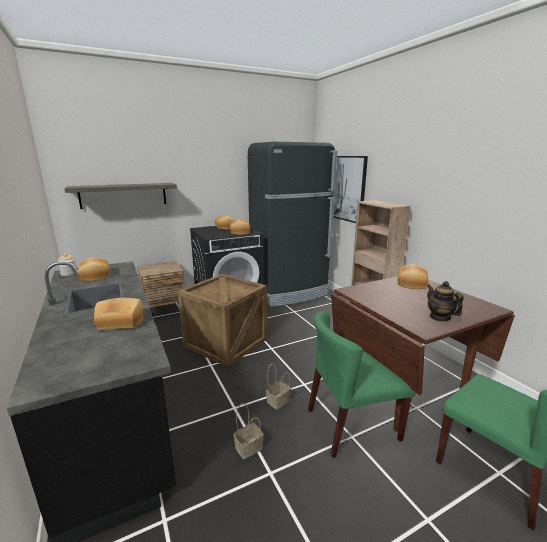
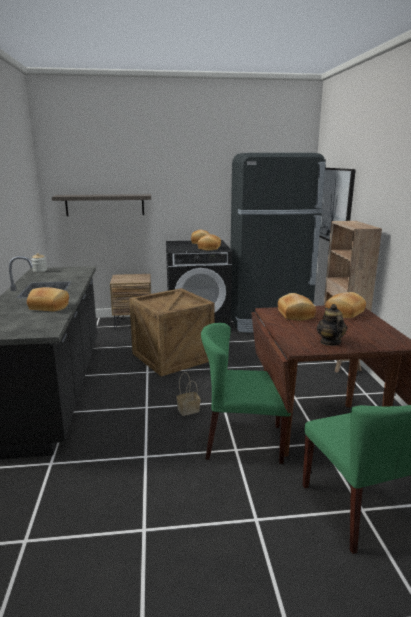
camera: 20 degrees right, 0 degrees up
(94, 276) = (56, 274): bread -> bread (294, 315)
(249, 447) = (140, 436): basket -> none

